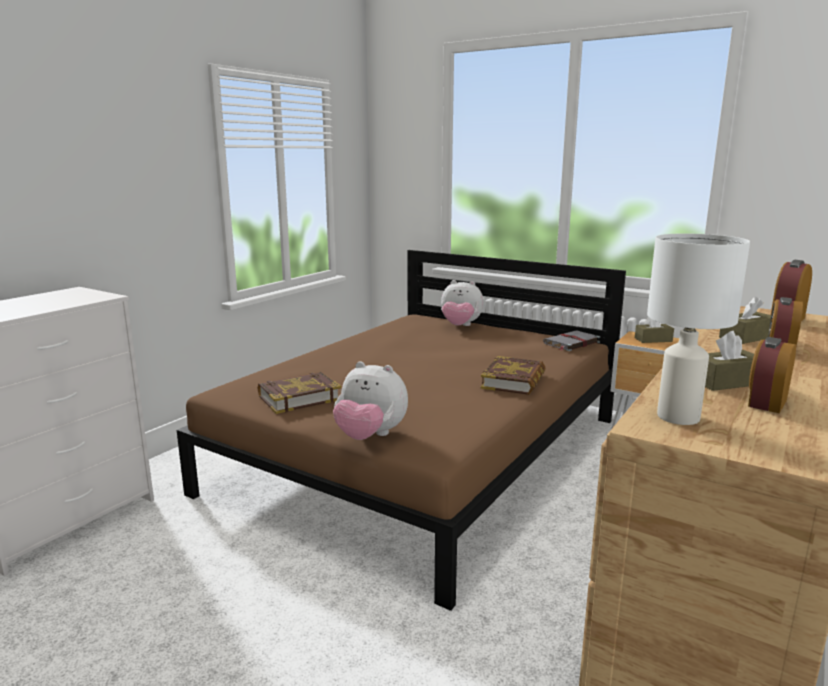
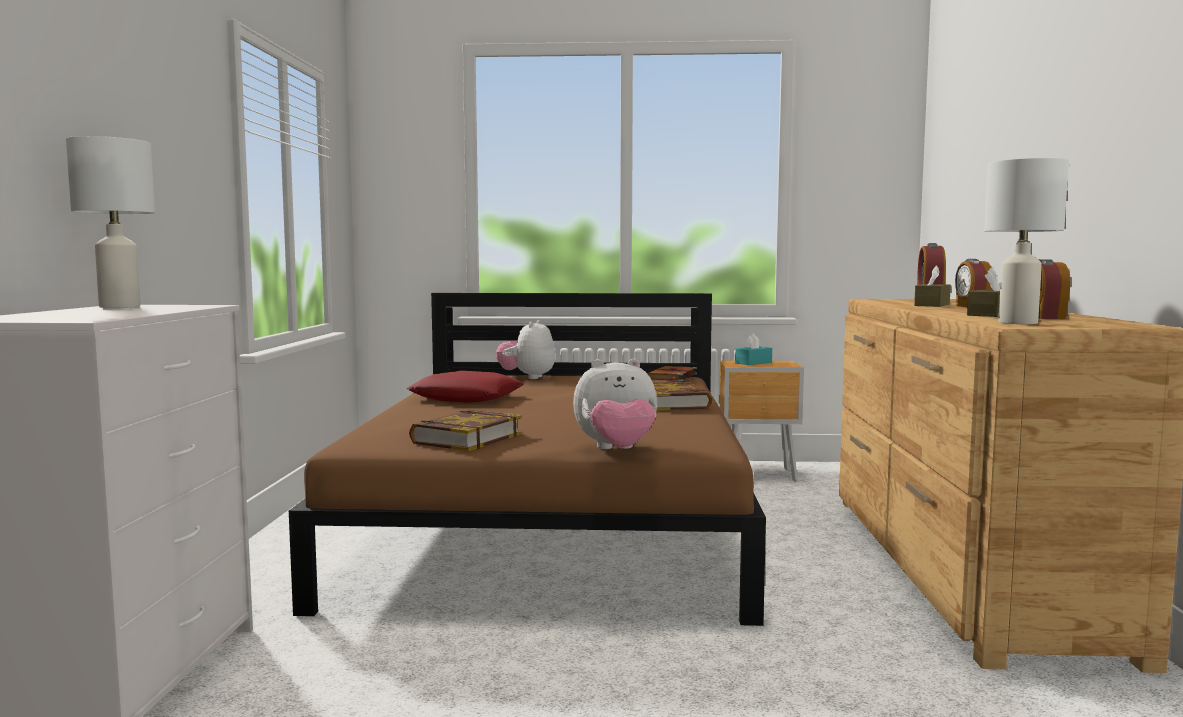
camera: 30 degrees left, 10 degrees down
(59, 294) = (120, 306): none -> white table lamp
(378, 346) = (466, 398): none -> red pillow
(460, 326) = (527, 377): plush toy -> plush toy turned 120 degrees clockwise
(571, 343) = (671, 376): grey book -> brown book
(653, 340) = (753, 363): brown tissue box -> turquoise tissue box

